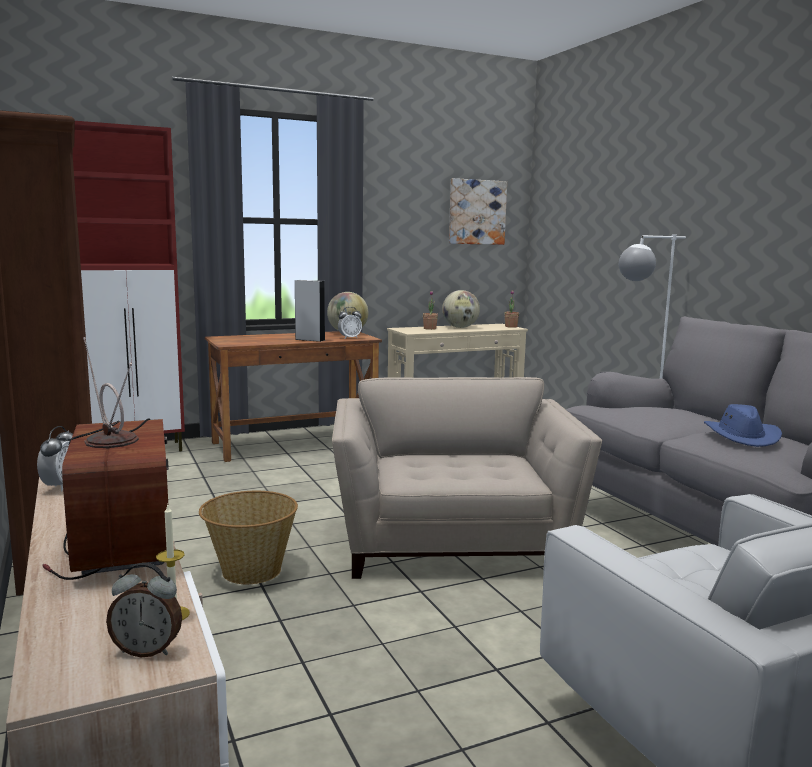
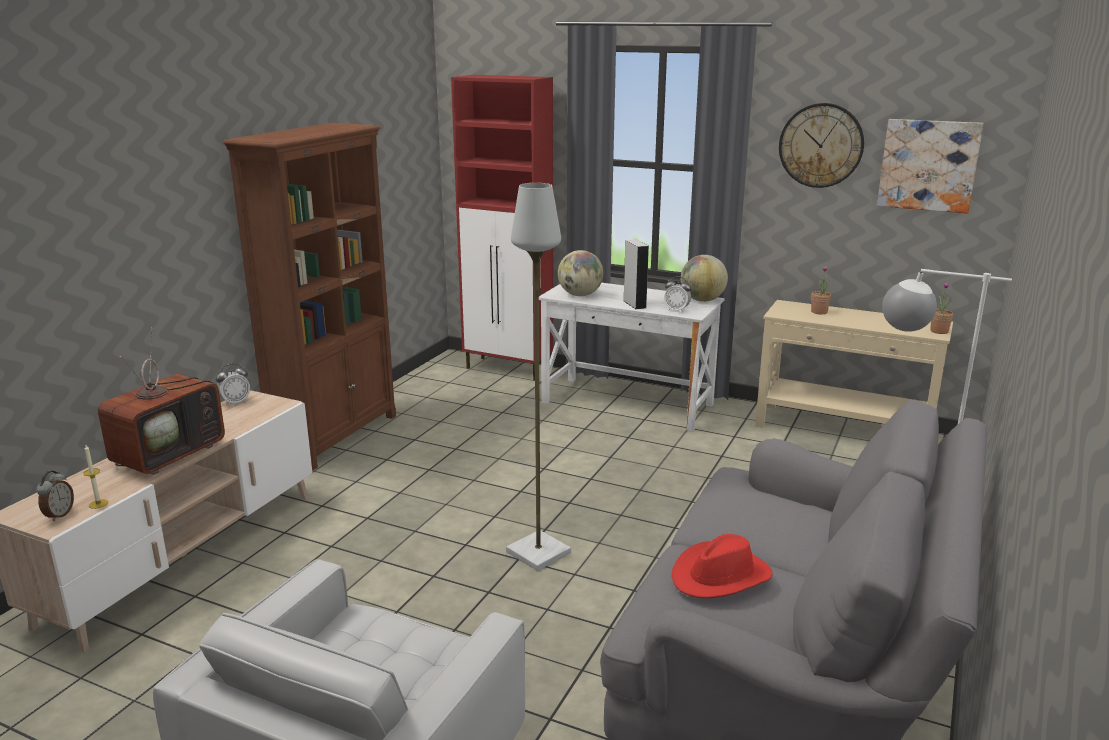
camera: 50 degrees right, 10 degrees up
(147, 650) = (59, 515): alarm clock -> alarm clock turned 135 degrees counterclockwise
(250, 570) = (382, 503): basket -> none
(294, 444) = (627, 403): brown desk -> white desk
(407, 199) = (821, 145): none -> wall clock
(453, 541) = (539, 552): beige armchair -> grey floor lamp
(460, 327) = (864, 318): globe -> globe (580, 295)
(742, 436) = (721, 576): blue hat -> red hat

